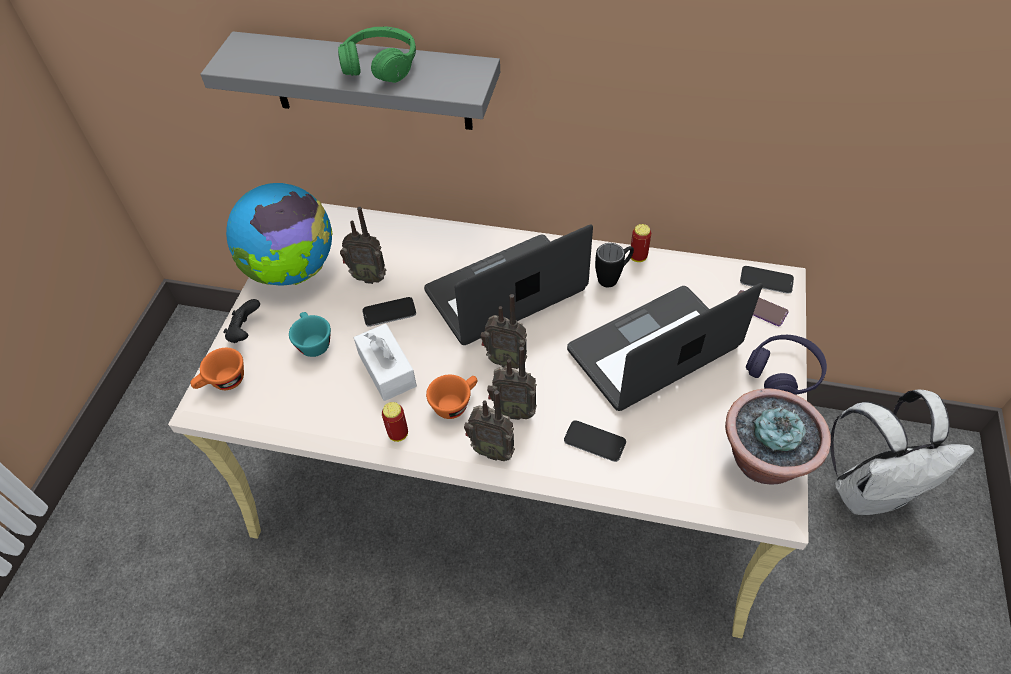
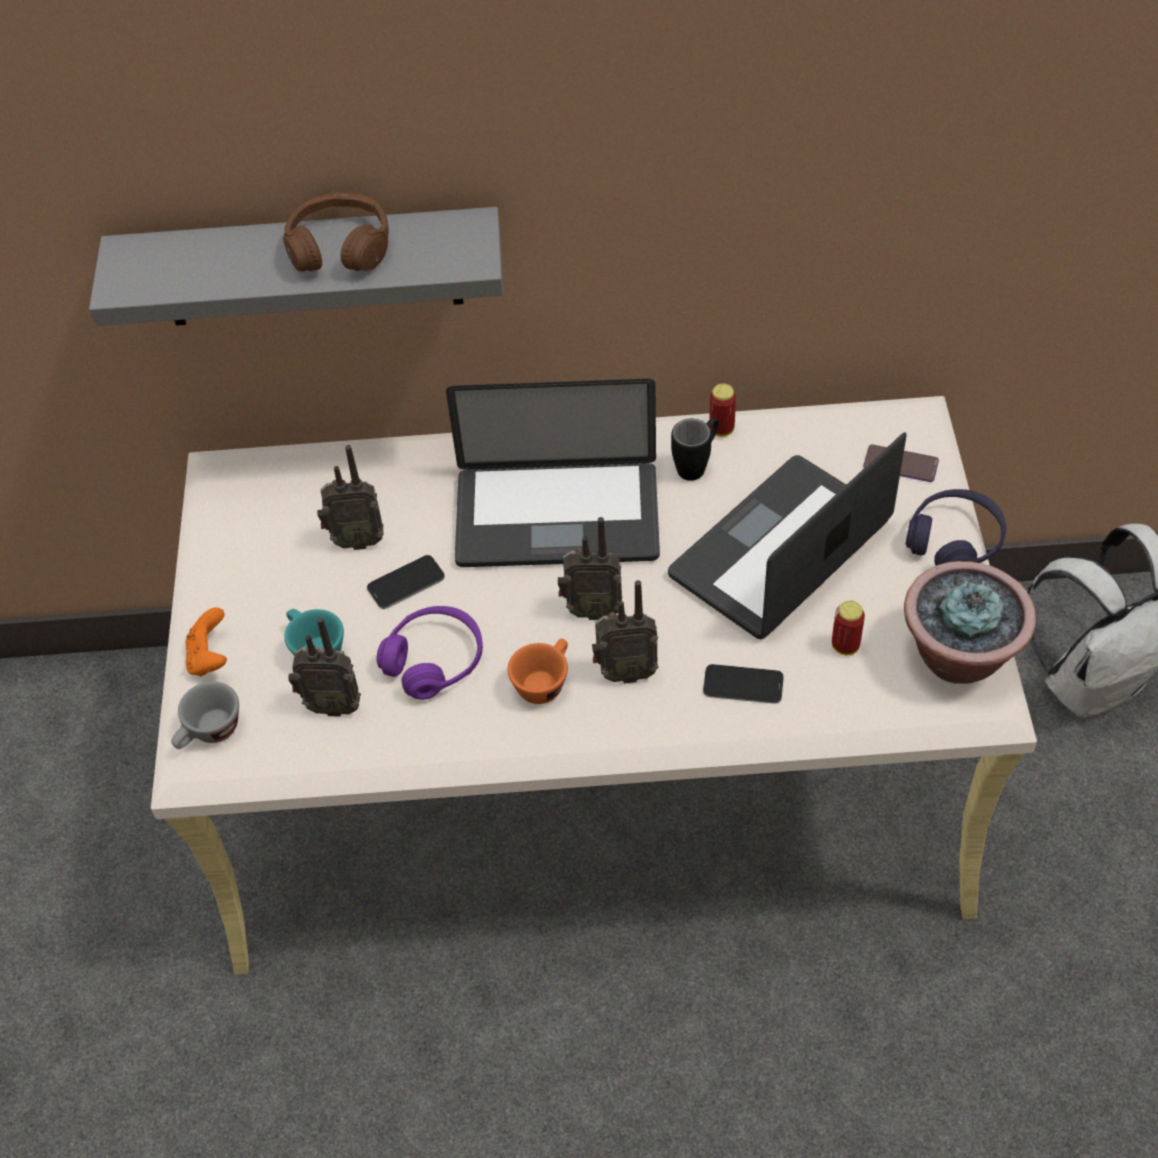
camera: 15 degrees left, 0 degrees up
(223, 383) = (210, 733): orange cup -> grey cup
(245, 332) = (210, 657): black game controller -> orange game controller
(292, 270) = (240, 556): globe -> none
(380, 65) = (340, 247): green headphones -> brown headphones
(387, 370) = (434, 661): white tissue box -> purple headphones
(398, 433) = (482, 739): can -> can (845, 646)
(492, 450) = (615, 728): radio -> radio (332, 705)
(505, 291) = (557, 517): laptop -> laptop turned 135 degrees counterclockwise
(766, 280) = (899, 424): phone -> none

